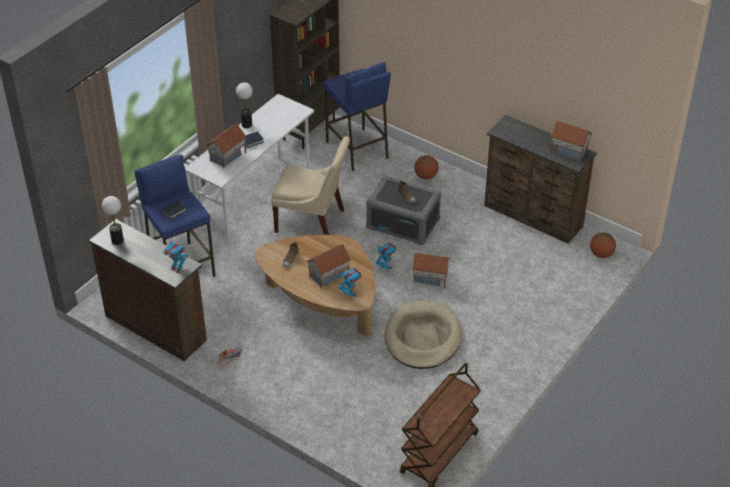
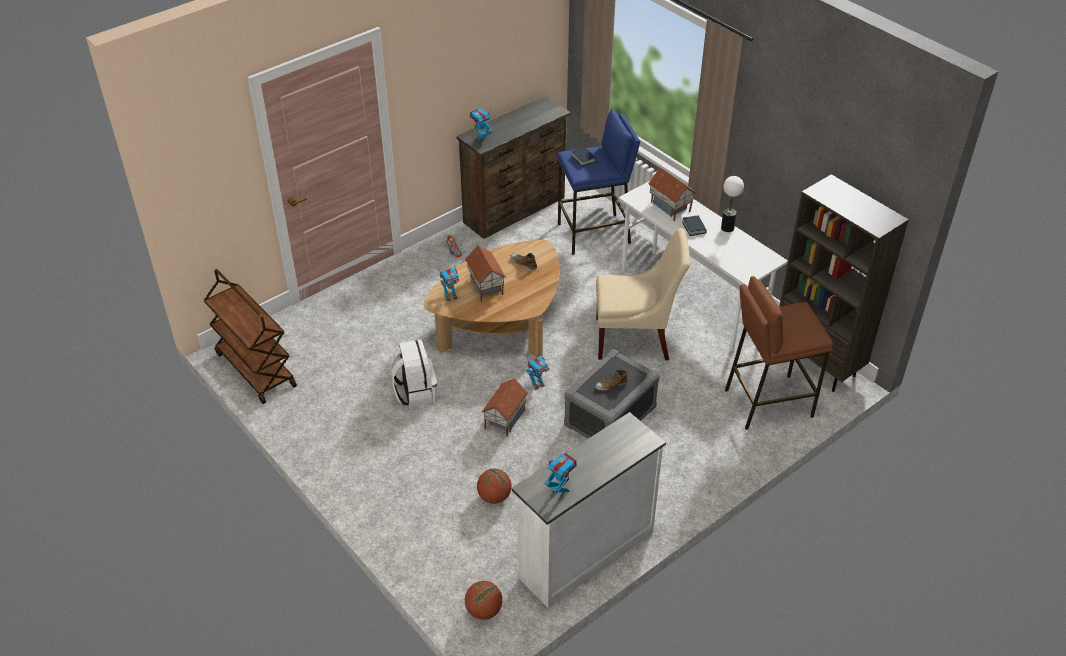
camera: 105 degrees right, 0 degrees up
(117, 240) = (537, 110): table lamp -> none
(313, 222) = (636, 338): beige chair -> beige chair turned 120 degrees counterclockwise
(357, 150) = (767, 402): blue stool -> brown stool
(422, 338) = (415, 391): beige dog bed -> white backpack
(426, 176) = (698, 459): basketball -> basketball (494, 497)
(533, 217) = (584, 554): brown dresser -> white dresser
(569, 151) = (560, 490): toy house -> toy robot

